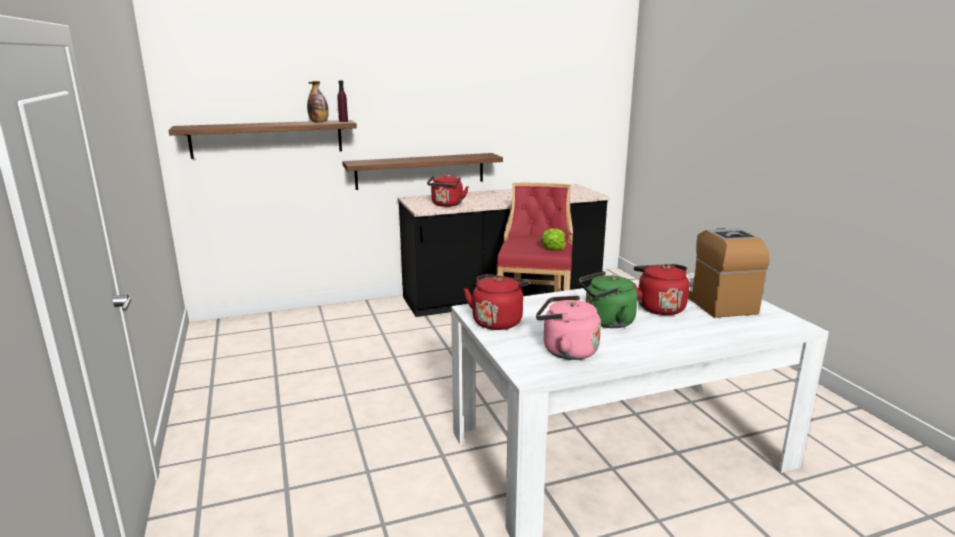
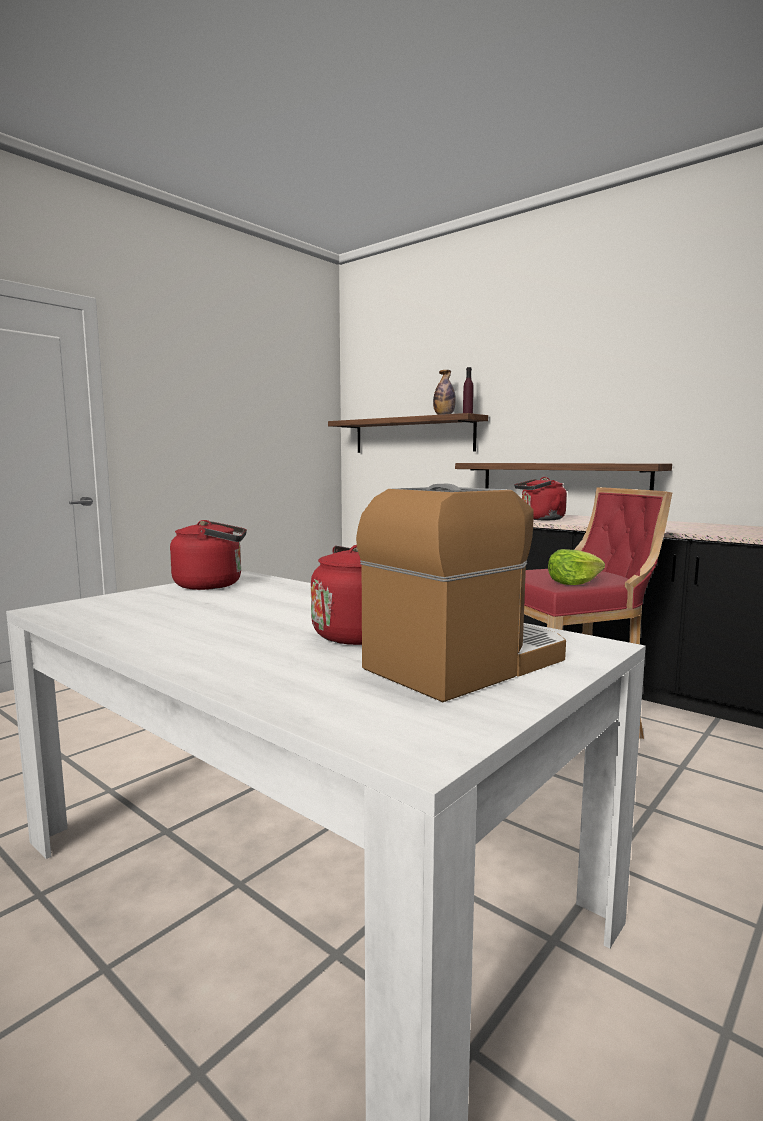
camera: 60 degrees right, 10 degrees down
(566, 350) = (132, 613): pink kettle -> none
(606, 322) = (258, 617): green kettle -> none

